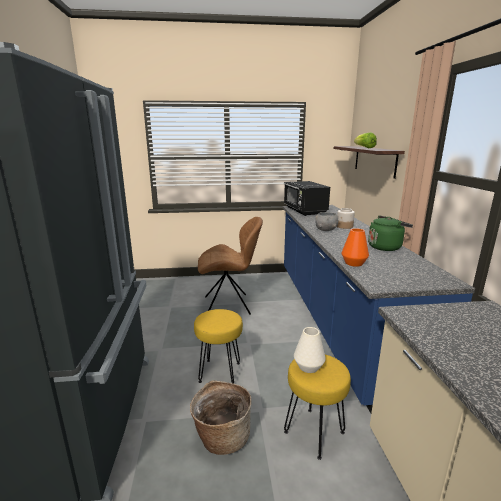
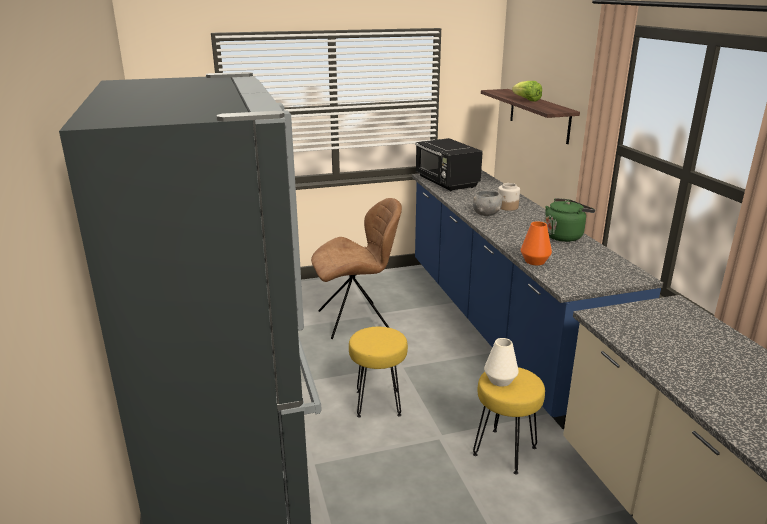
camera: 10 degrees left, 5 degrees up
(222, 436) = (407, 467): basket -> none

